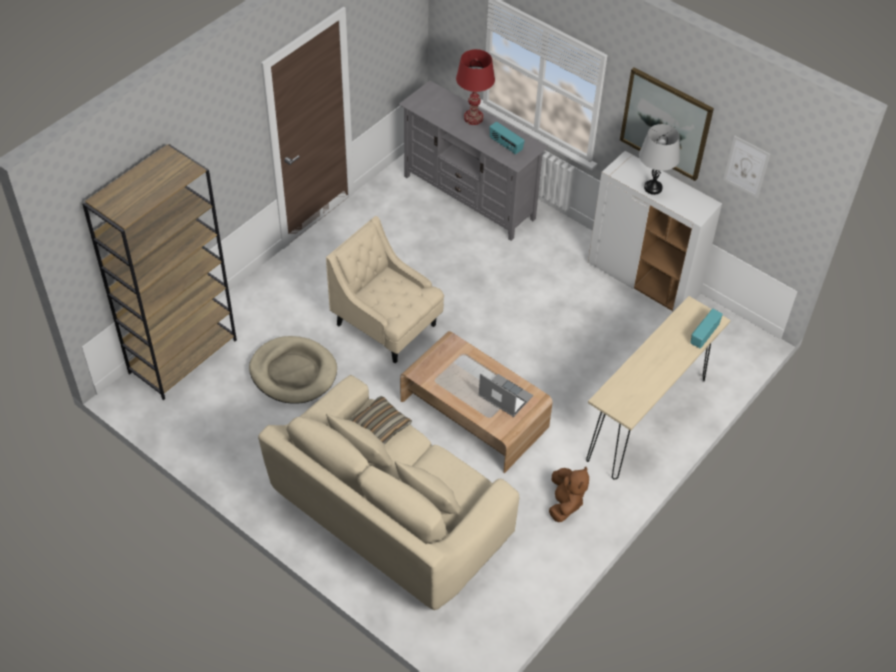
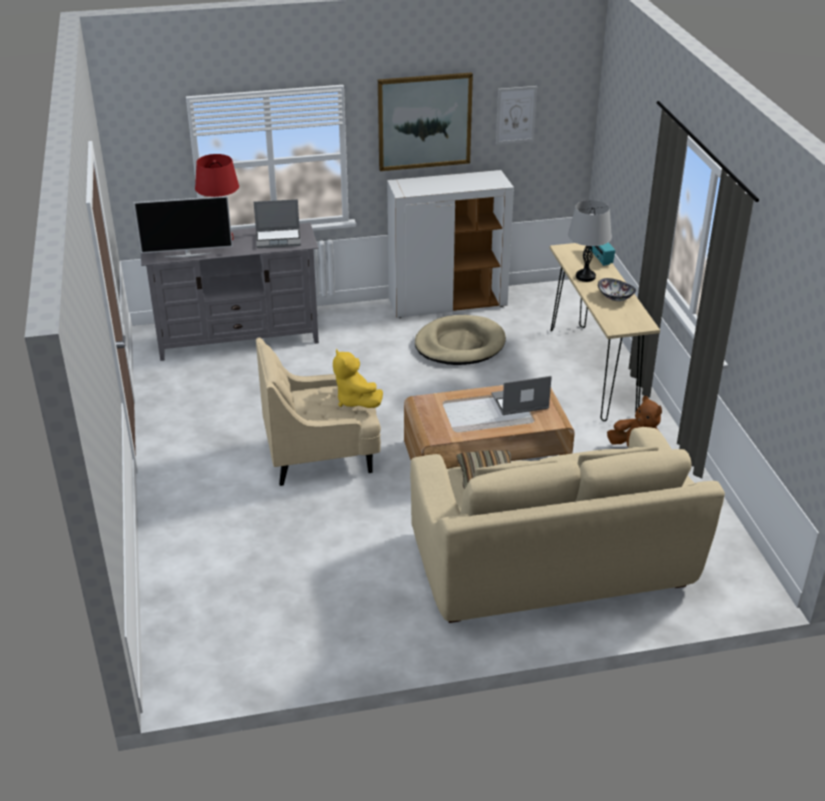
camera: 50 degrees left, 15 degrees down
(183, 356) = (178, 612): brown bookcase -> none
(293, 372) = (302, 542): beige dog bed -> beige dog bed (459, 344)
(407, 307) = (355, 401): none -> yellow plush toy
(434, 116) = (188, 254): none -> television
(505, 145) = (279, 239): radio -> laptop
(651, 377) = (615, 297): none -> bowl
(653, 188) = (445, 186): grey table lamp -> grey table lamp (585, 277)

